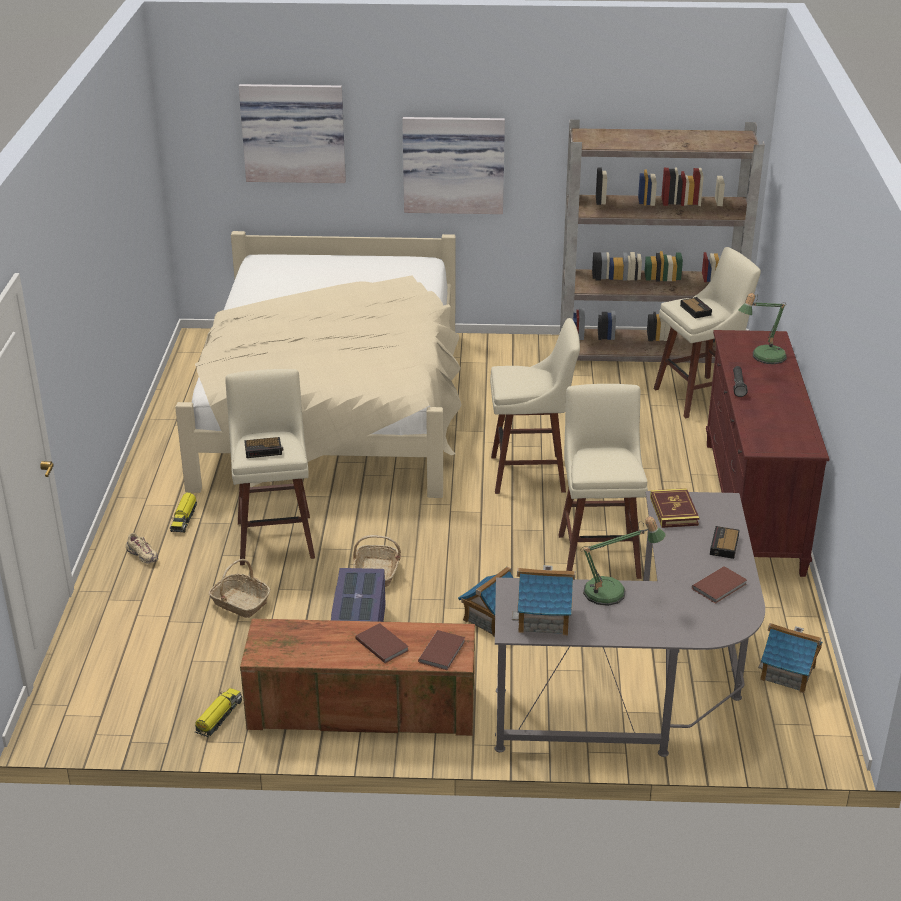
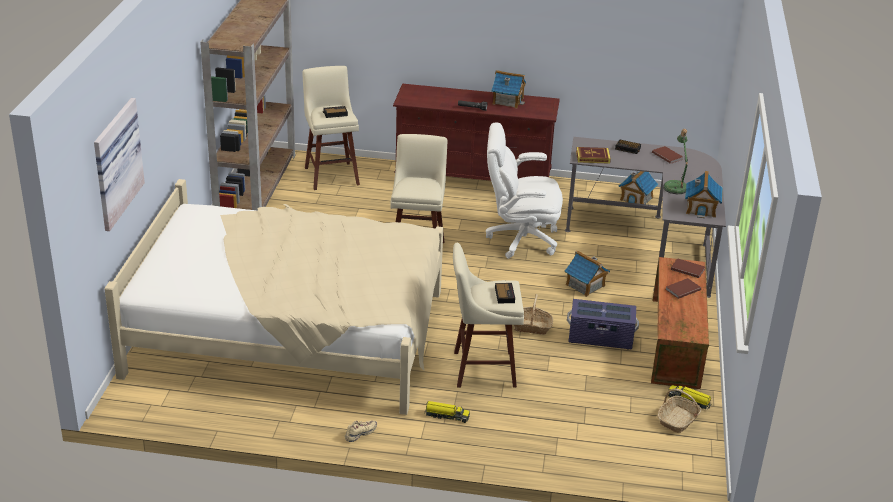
camera: 85 degrees left, 0 degrees up
(143, 556) = (497, 437): beige shoe -> beige shoe (360, 434)
(240, 603) = (563, 389): basket -> basket (678, 420)
(453, 164) = (169, 121): picture -> none
(599, 555) = (519, 239): beige stool -> white office chair
(763, 357) = (436, 95): table lamp -> none
(785, 413) = (507, 100): none -> toy house

